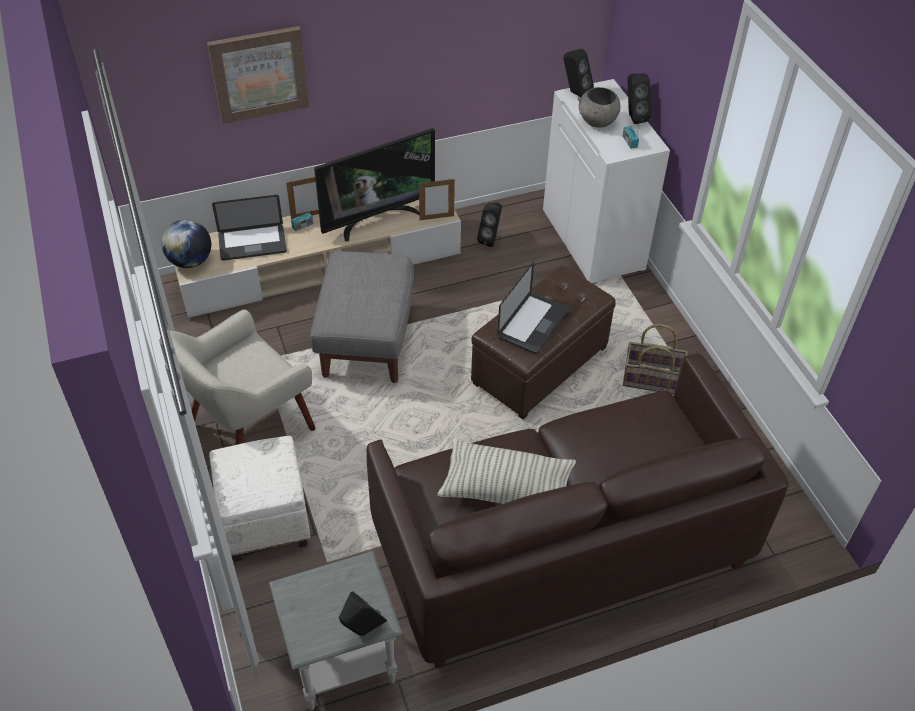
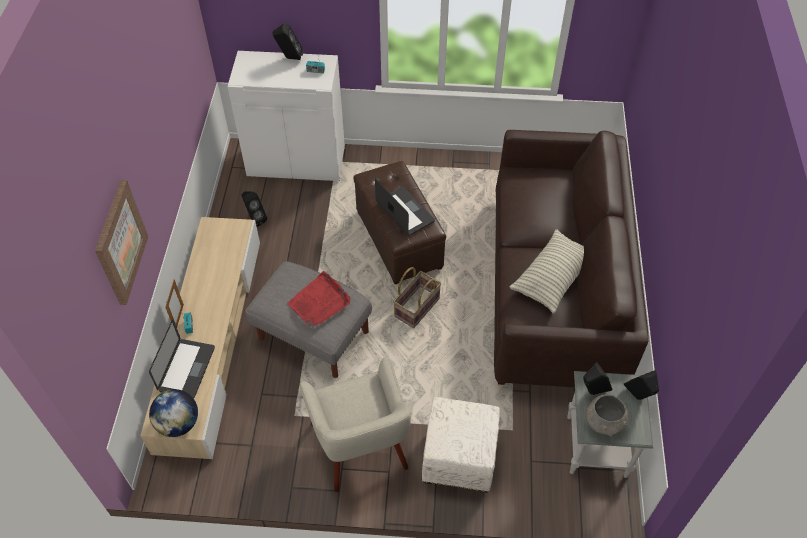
camera: 65 degrees left, 5 degrees up
(365, 298) = (319, 302): none -> red tray
(377, 218) = (215, 271): television -> none
(436, 218) = (241, 233): picture frame -> none
(574, 93) = (238, 76): black speaker -> black speaker (592, 392)
(597, 122) = (282, 78): grey bowl -> grey bowl (603, 423)
(652, 379) = (442, 186): basket -> basket (416, 307)

